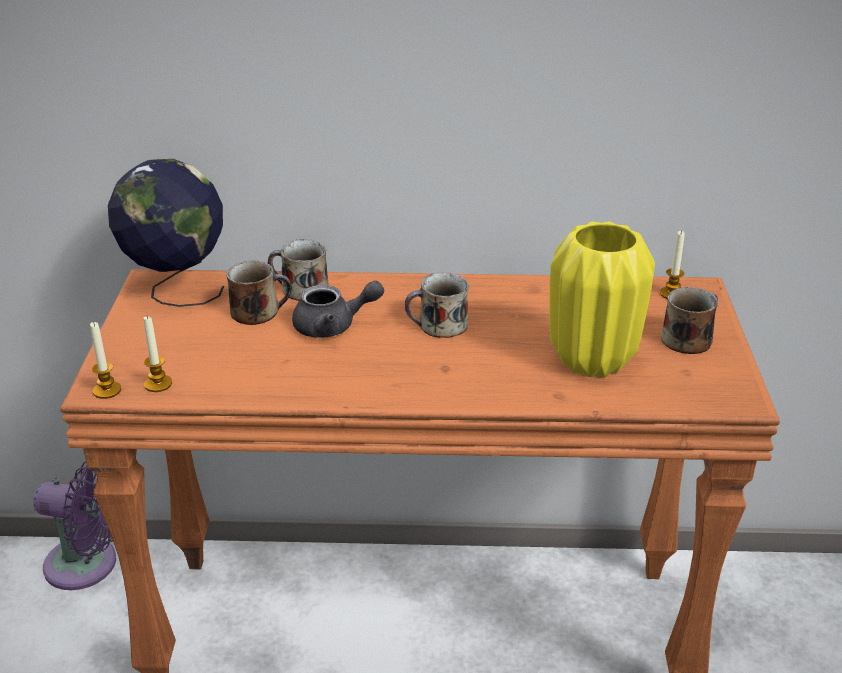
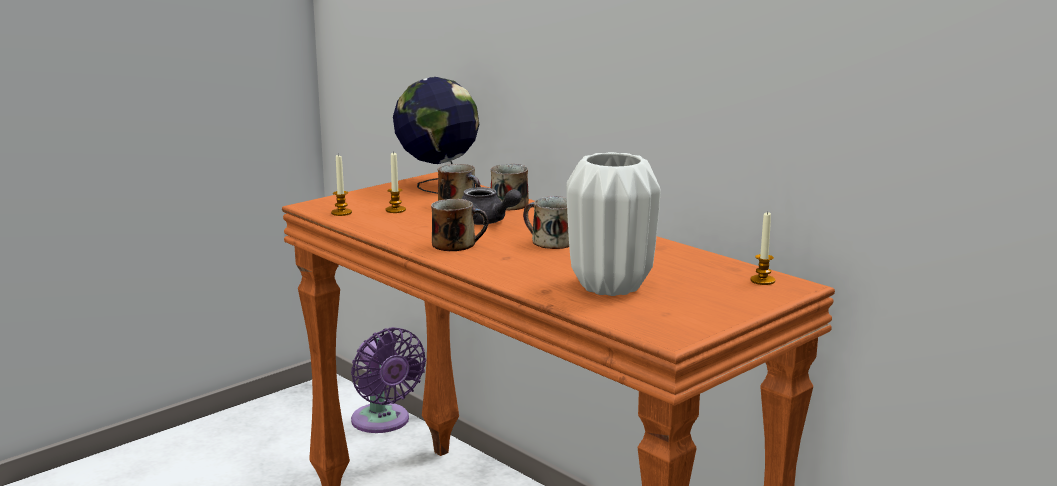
camera: 45 degrees right, 15 degrees down
(107, 390) = (313, 207): candle -> candle (395, 210)
(592, 360) = (611, 286): yellow vase -> white vase
(688, 338) = (712, 301): mug -> mug (456, 244)

